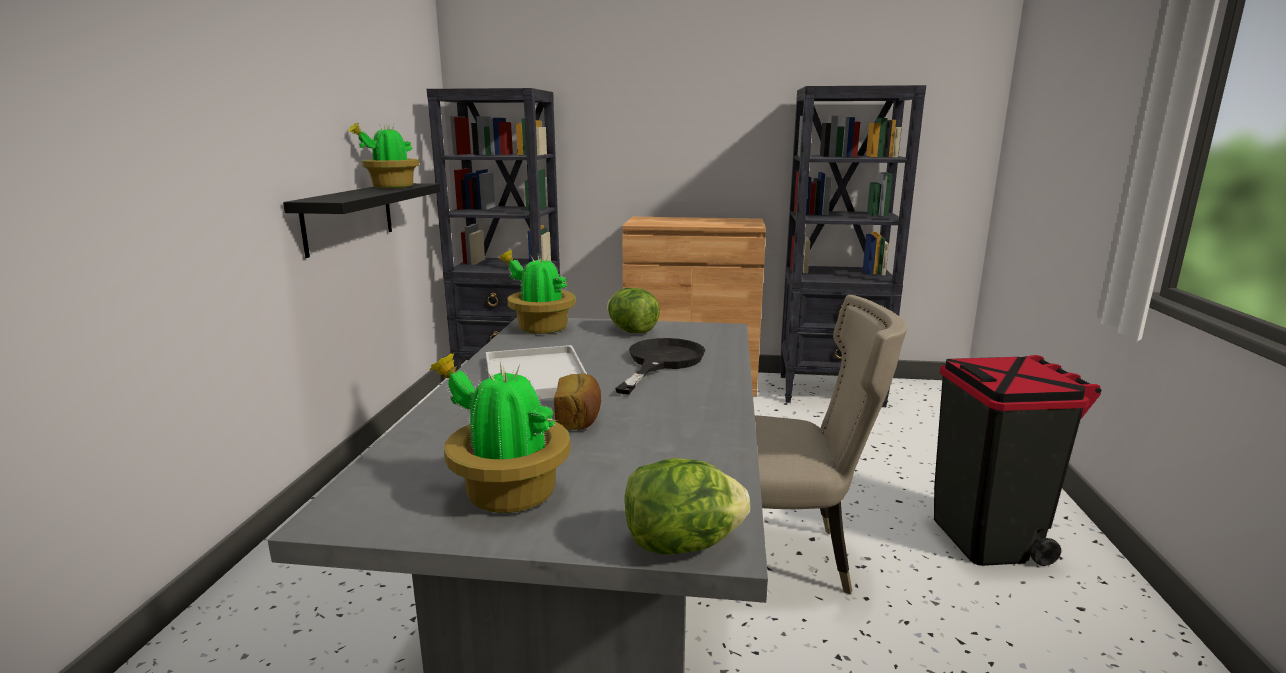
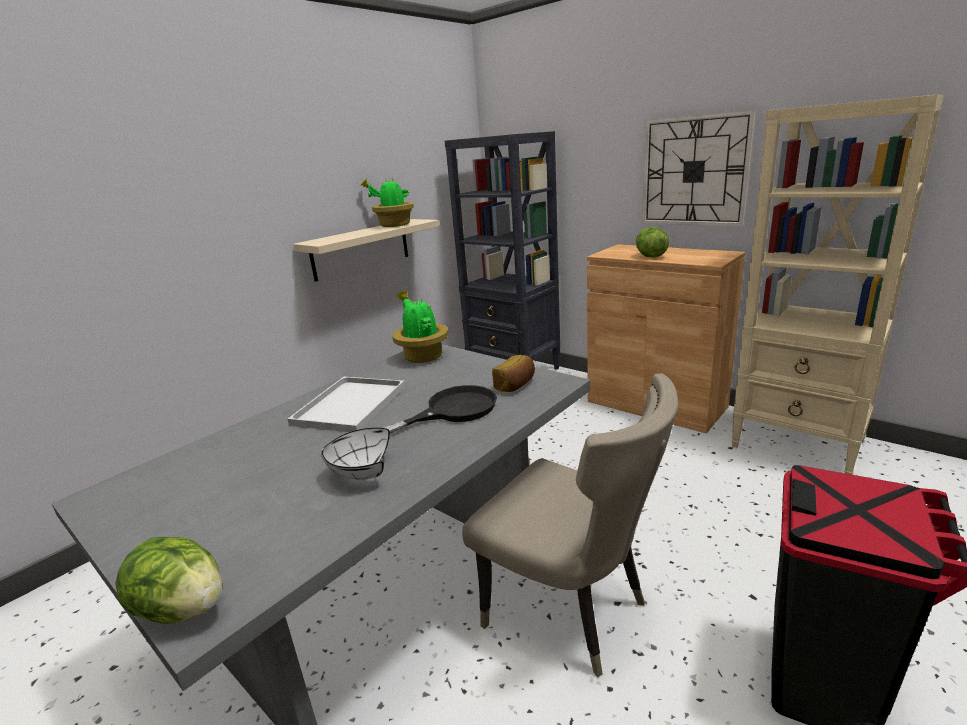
camera: 35 degrees right, 5 degrees up
(349, 217) = (361, 249): black shelf -> beige shelf
(507, 493) = (179, 512): potted plant -> none
(579, 418) = (313, 456): bread -> bread (516, 385)
(632, 331) = (480, 371): lettuce -> lettuce (650, 256)
(661, 419) = (359, 474): none -> white bowl
(710, 142) = (694, 171): none -> wall clock
(831, 391) = (798, 444): black bookcase -> beige bookcase

